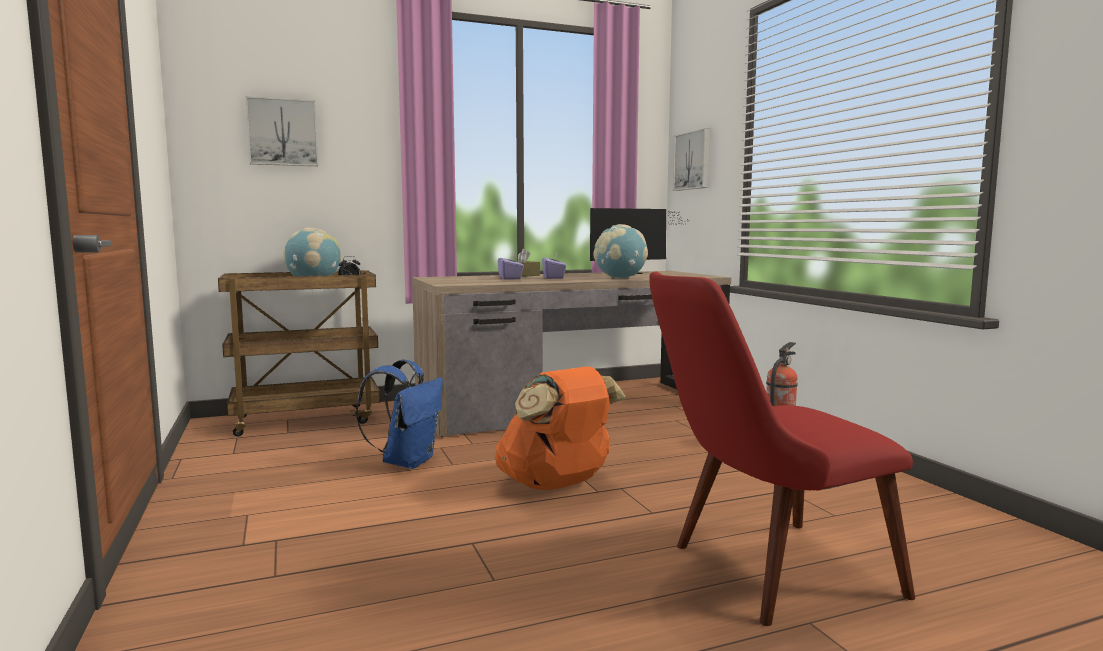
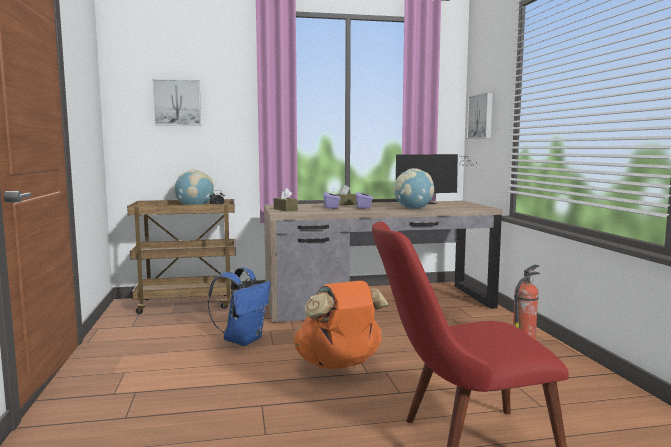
camera: 10 degrees right, 0 degrees up
(450, 281) = (285, 209): none -> brown tissue box

